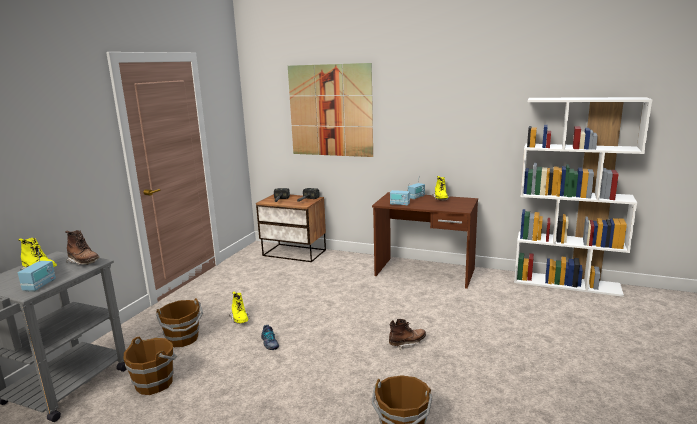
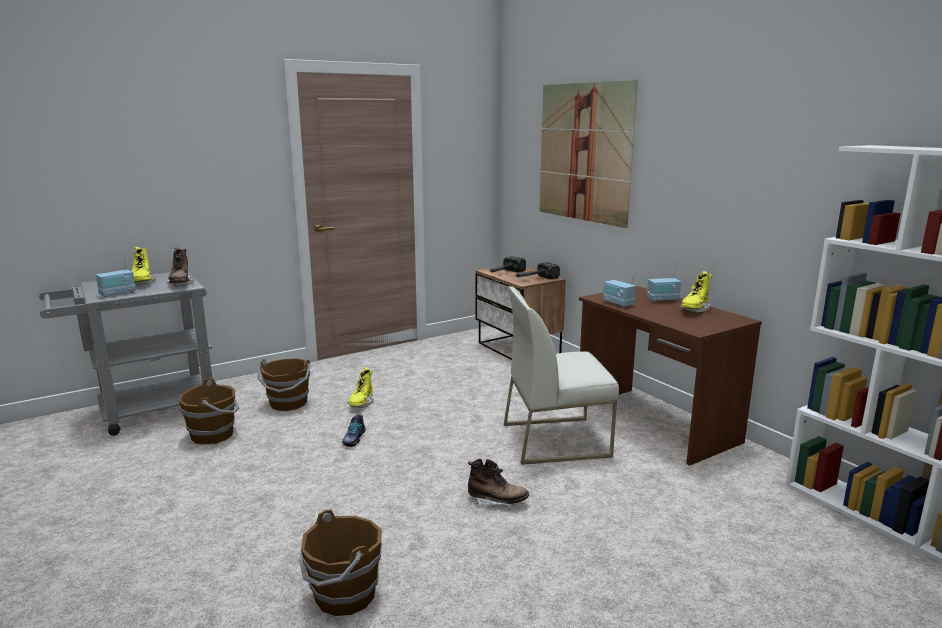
camera: 35 degrees right, 0 degrees up
(390, 298) = (556, 439): none -> white chair

